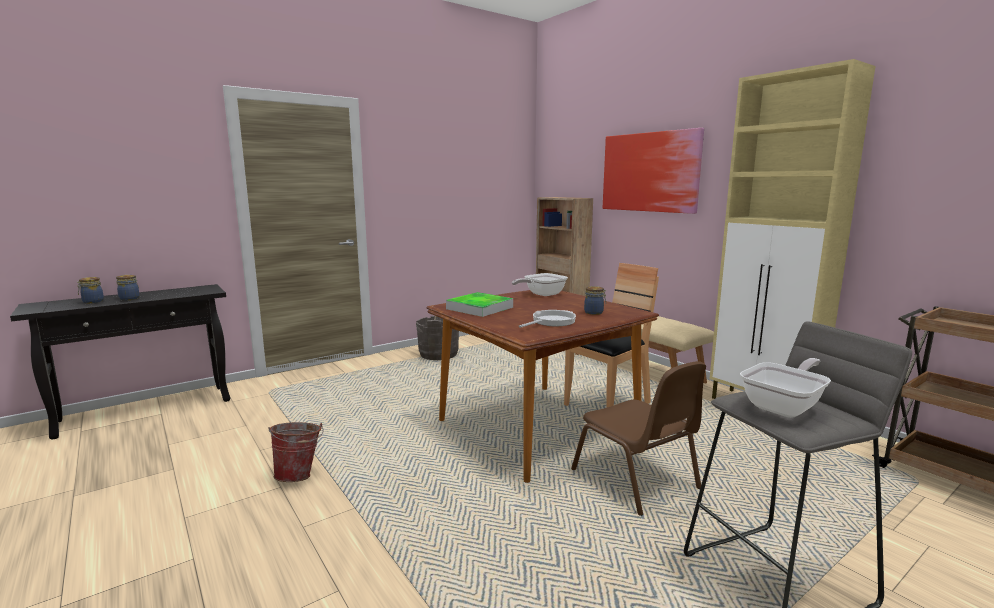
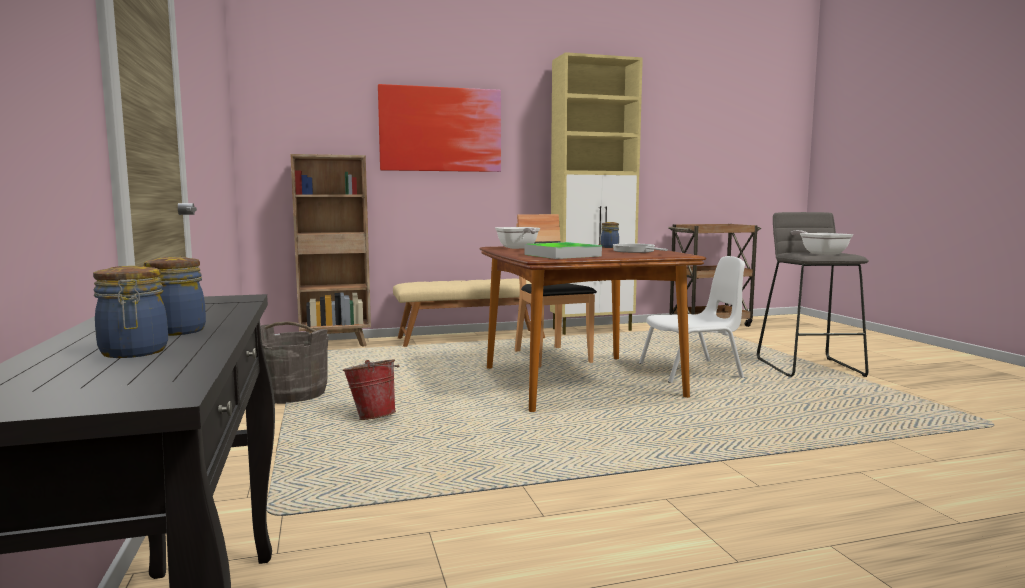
camera: 70 degrees left, 5 degrees down
(300, 475) = (638, 487): bucket -> bucket (373, 416)
(636, 480) = (691, 371): brown chair -> white chair

